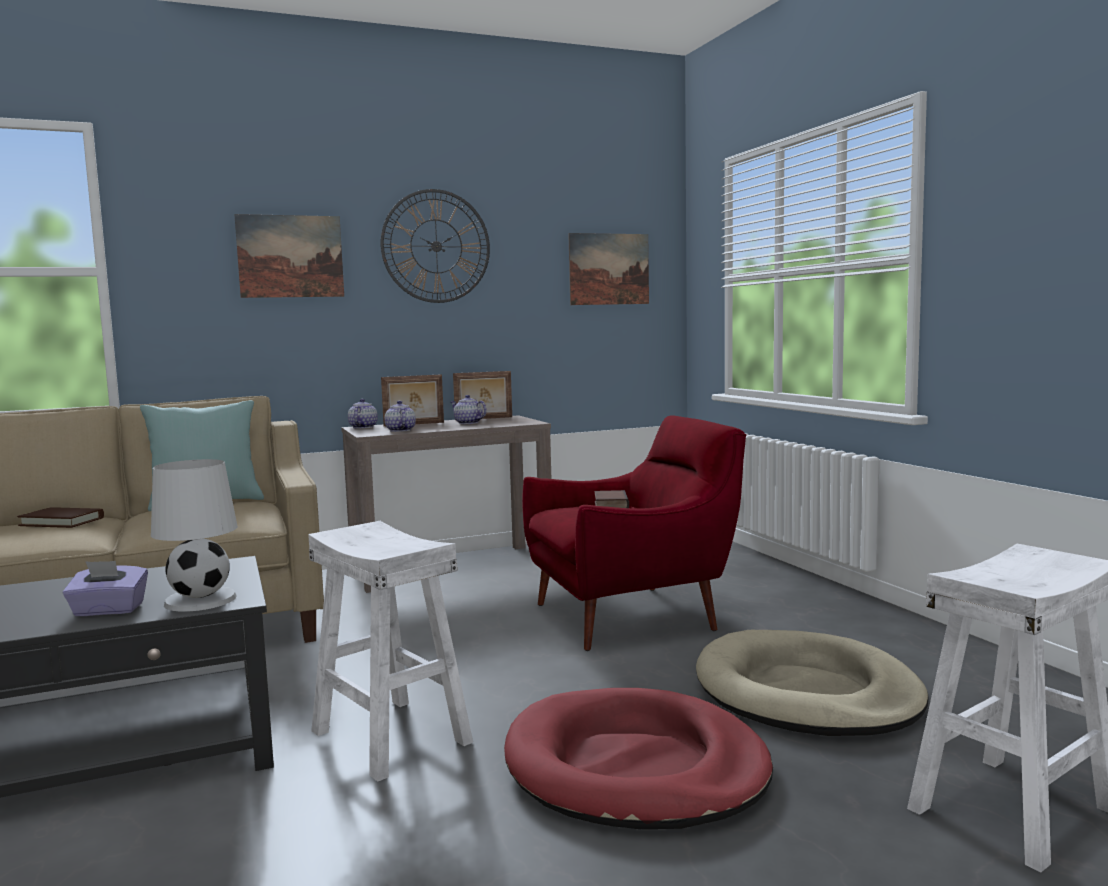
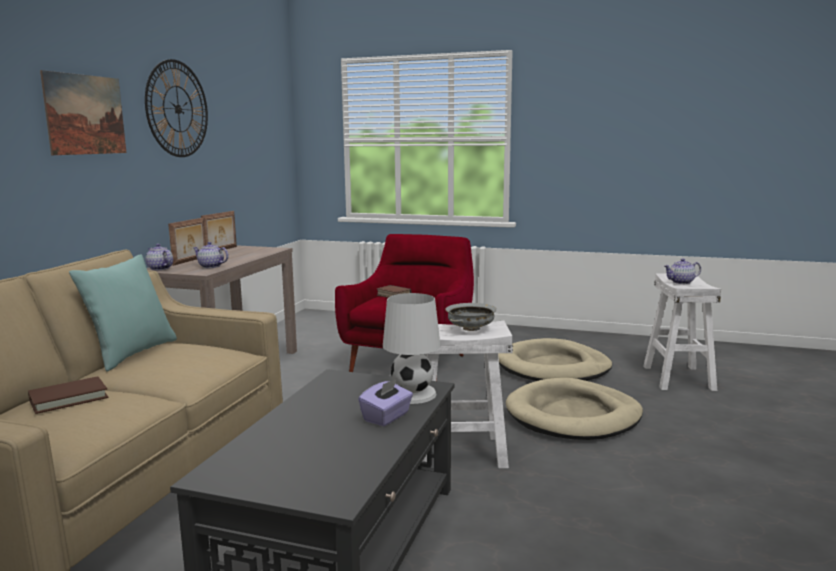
camera: 50 degrees left, 5 degrees up
(390, 542) = (470, 329): none -> grey bowl
(468, 423) = (231, 255): teapot -> teapot (681, 282)
(609, 269) = (264, 130): picture -> none
(635, 767) = (573, 415): red dog bed -> beige dog bed

